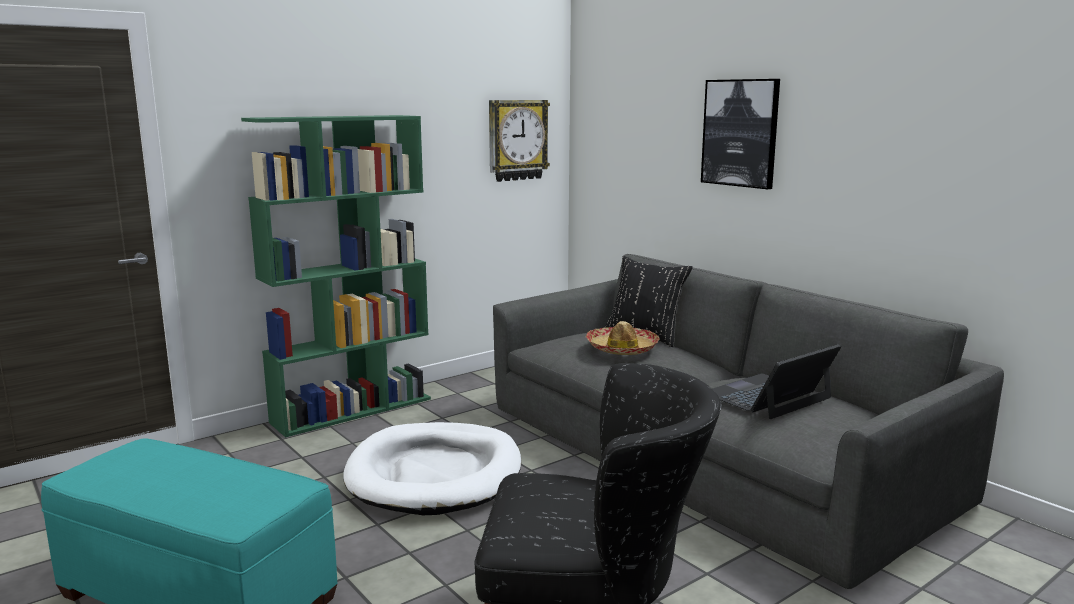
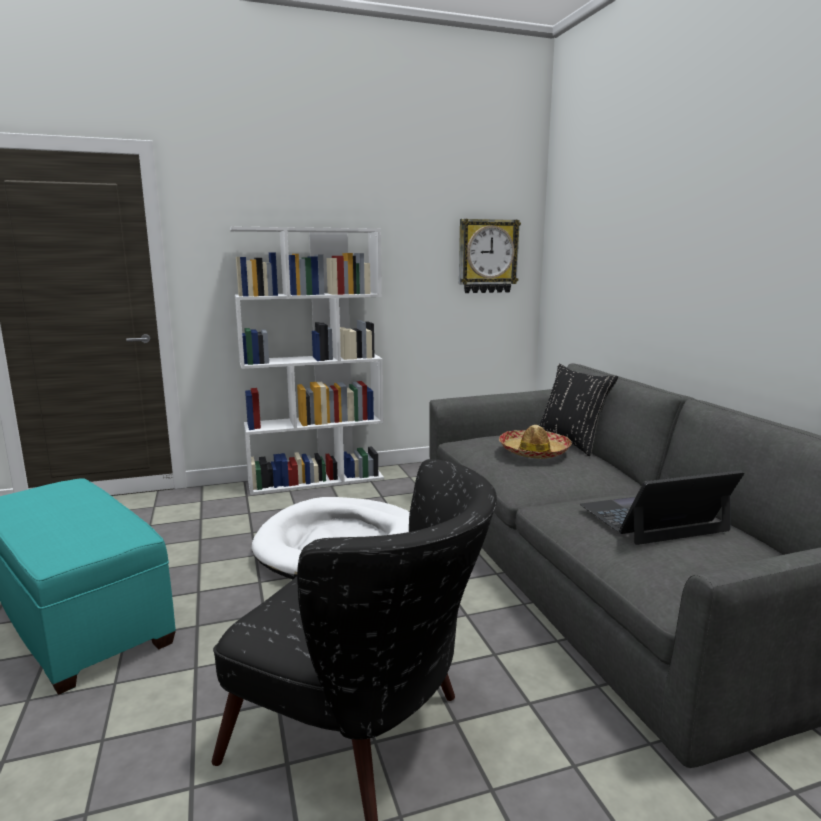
camera: 20 degrees right, 0 degrees up
(353, 410) = (317, 480): green bookcase -> white bookcase
(740, 133) = (685, 240): picture -> none

